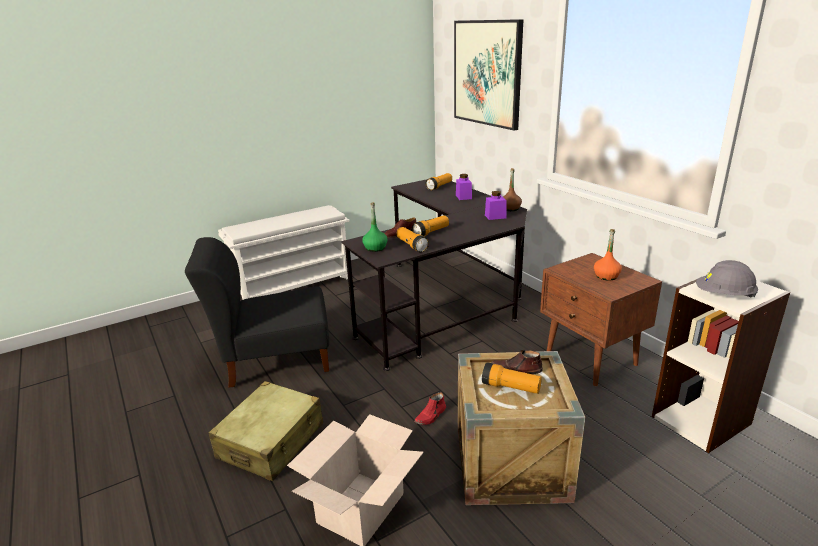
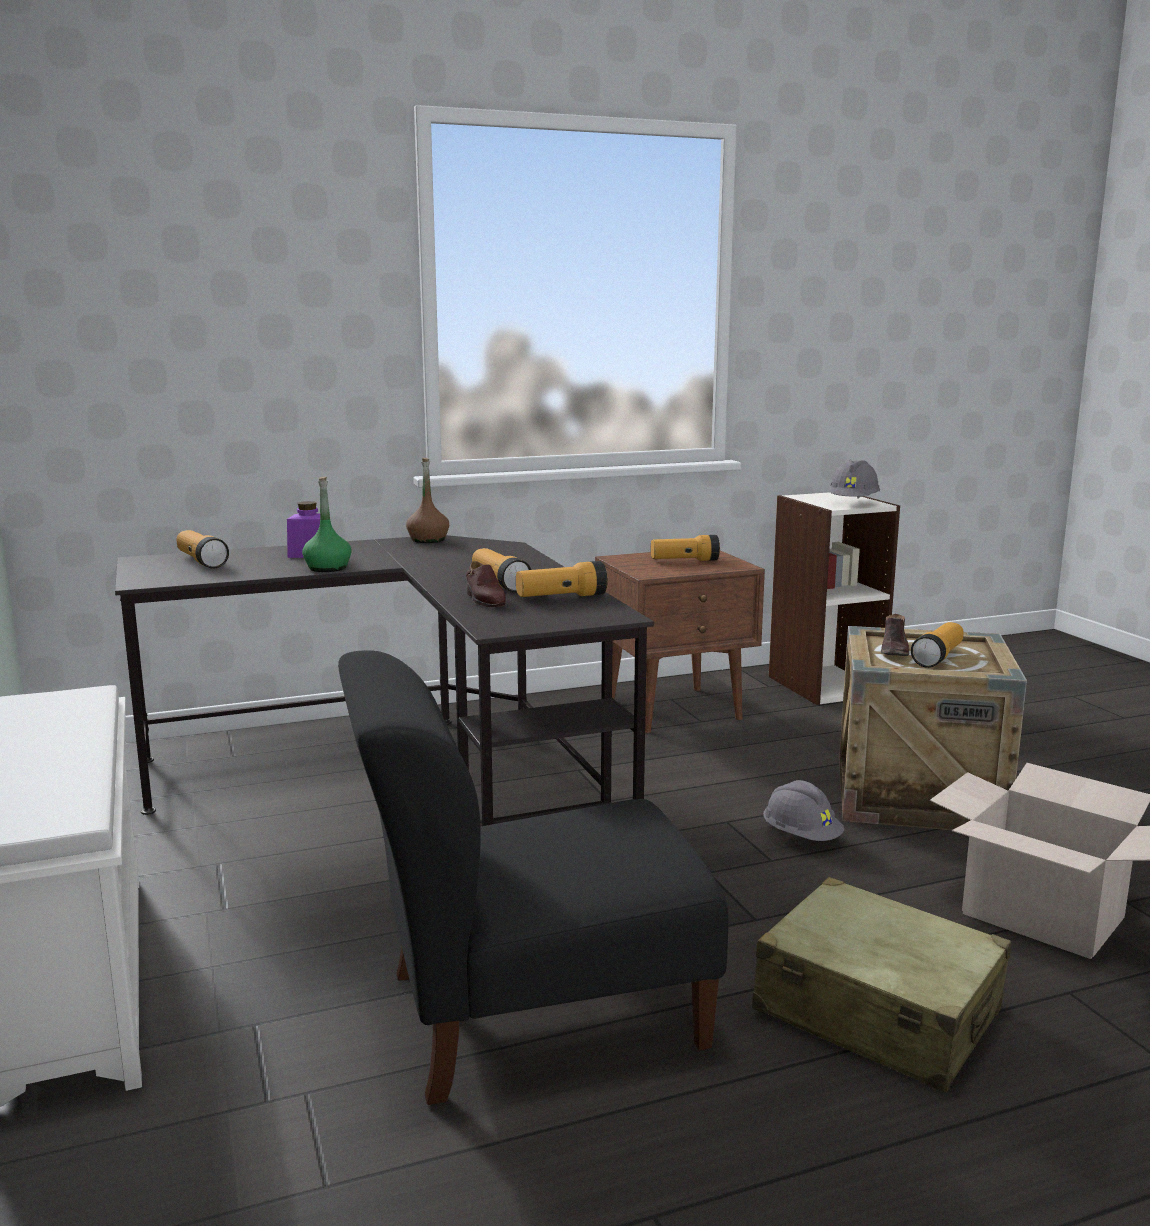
camera: 80 degrees left, 10 degrees down
(274, 360) = (530, 1014): black chair -> black chair turned 75 degrees clockwise
(375, 248) = (551, 618): green bottle -> green bottle (327, 568)
(431, 416) = (801, 837): red shoe -> grey hard hat
(487, 73) = (217, 290): picture -> none
(495, 216) = (459, 549): purple jar -> none
(606, 276) = (684, 561): orange bottle -> flashlight

